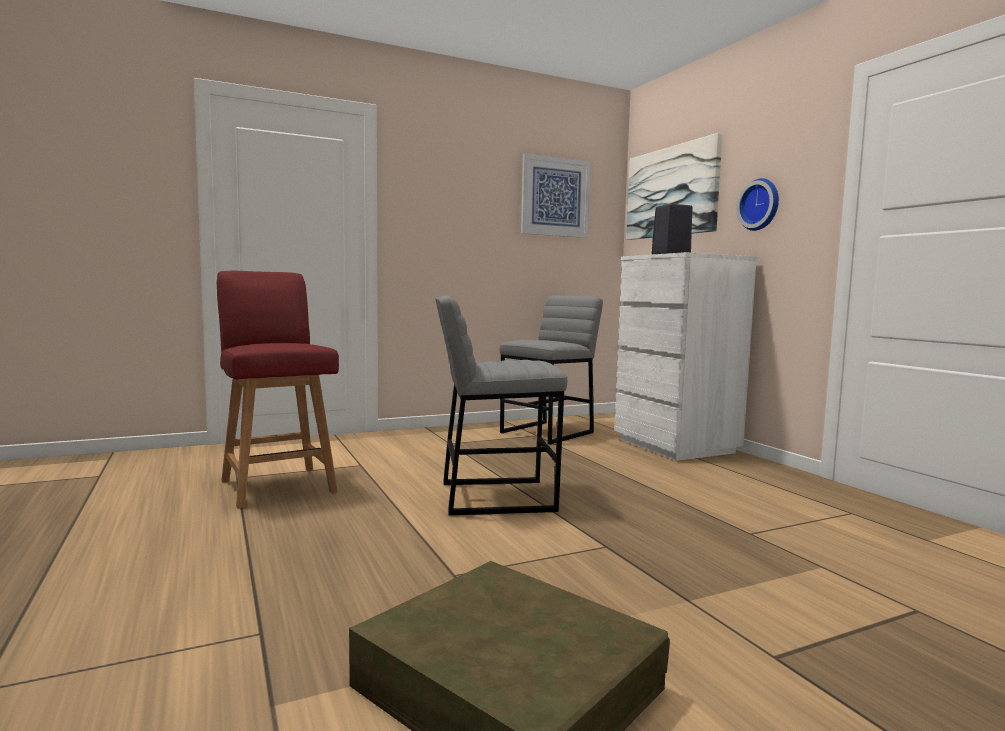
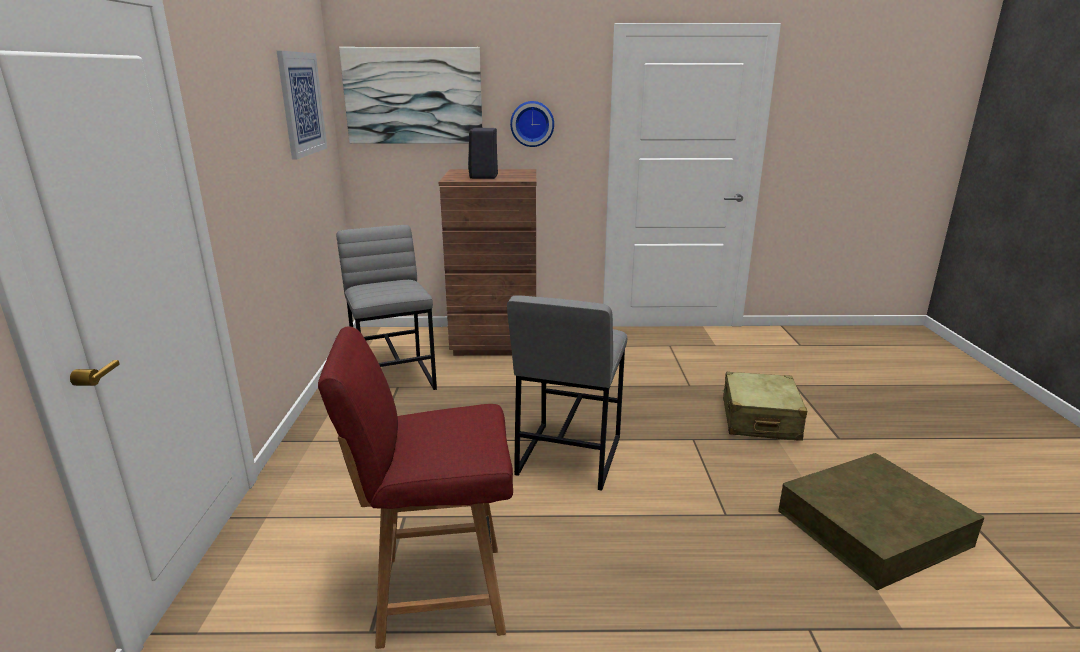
camera: 65 degrees left, 15 degrees up
(677, 446) = (496, 341): white dresser -> brown dresser
(729, 584) = (759, 419): none -> beige suitcase

